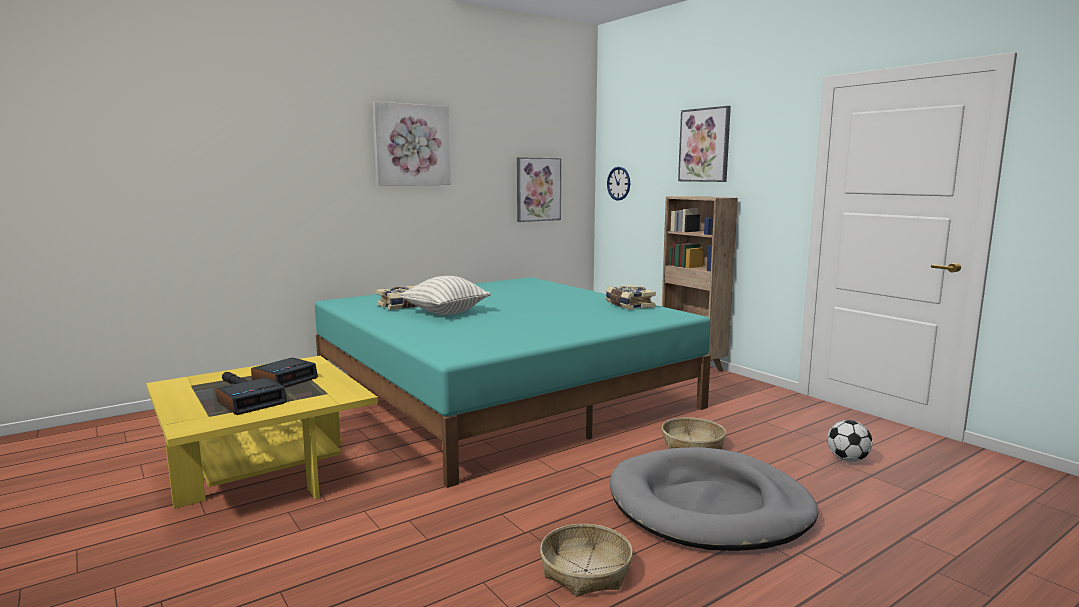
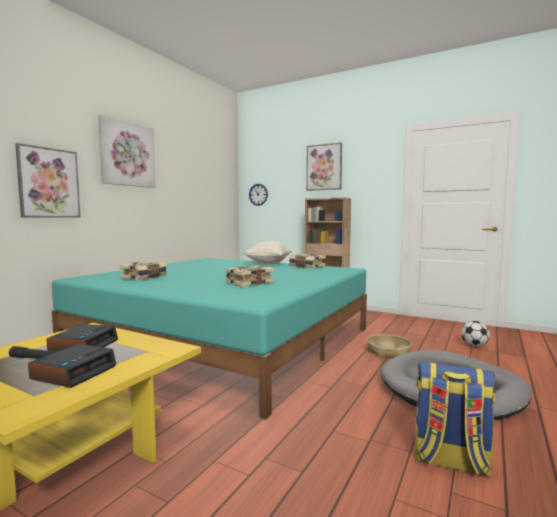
camera: 25 degrees left, 5 degrees down
(445, 312) = (188, 278): pillow -> pillow (268, 263)
(500, 326) = (249, 283): none -> book
(538, 189) = (208, 196): picture -> picture (48, 183)
(585, 571) = (450, 461): basket -> backpack

